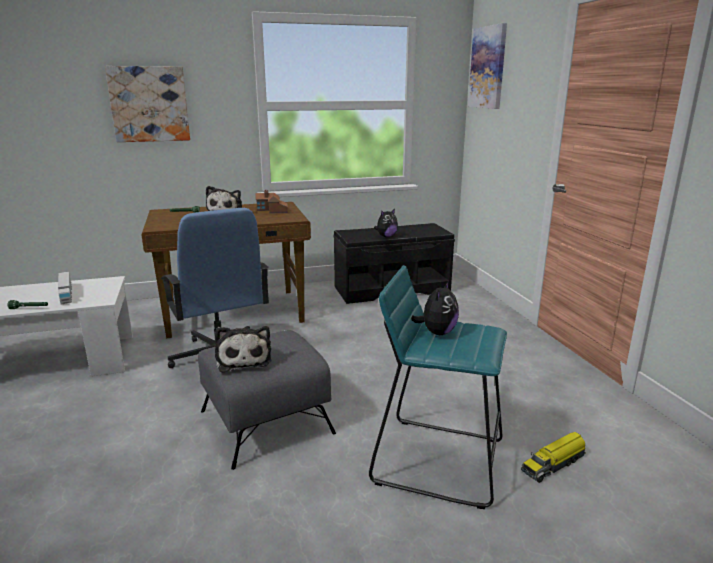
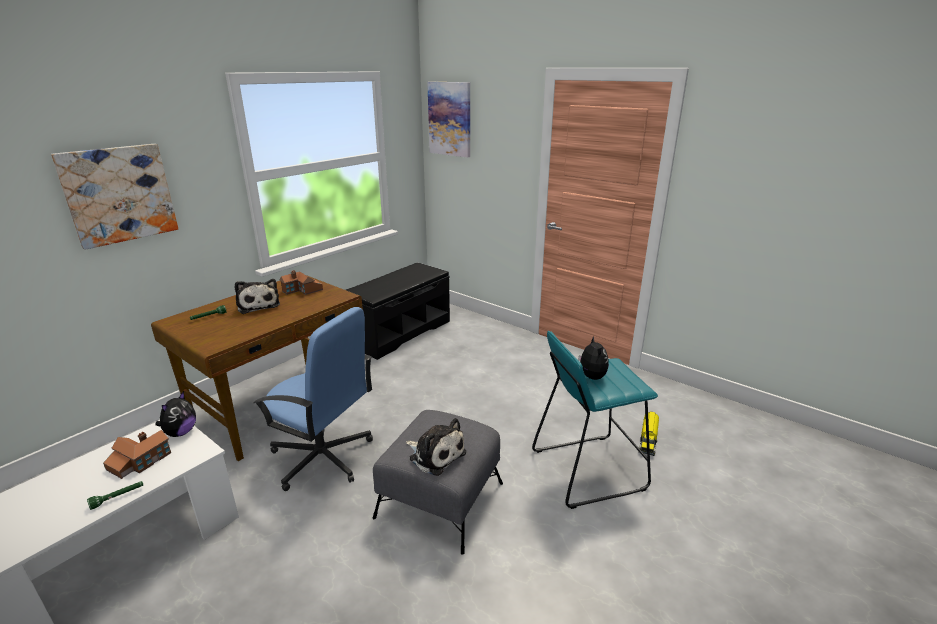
camera: 35 degrees left, 5 degrees up
(66, 294) = (139, 461): toy truck -> toy house
(386, 236) = (399, 287): plush toy -> plush toy (180, 432)

